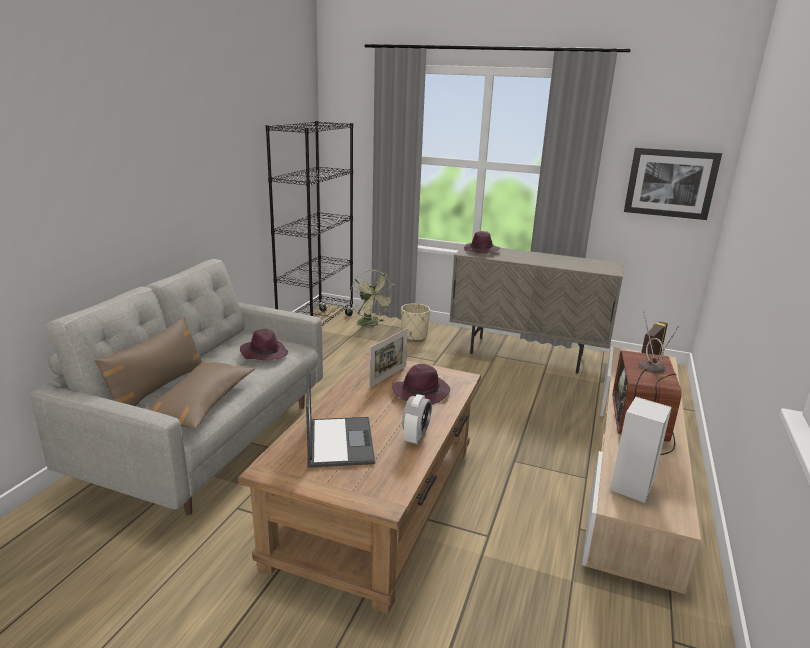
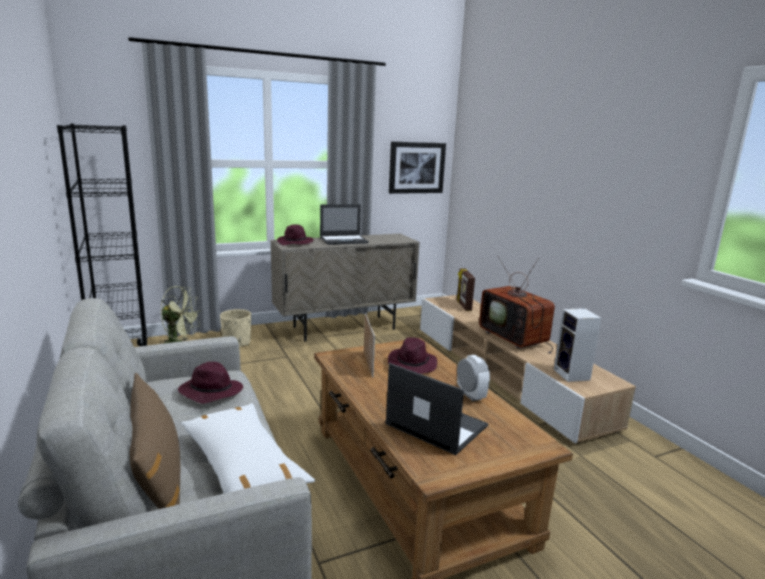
camera: 45 degrees left, 5 degrees down
(200, 404) = (243, 465): brown pillow -> white pillow
(536, 257) = (344, 240): none -> laptop

